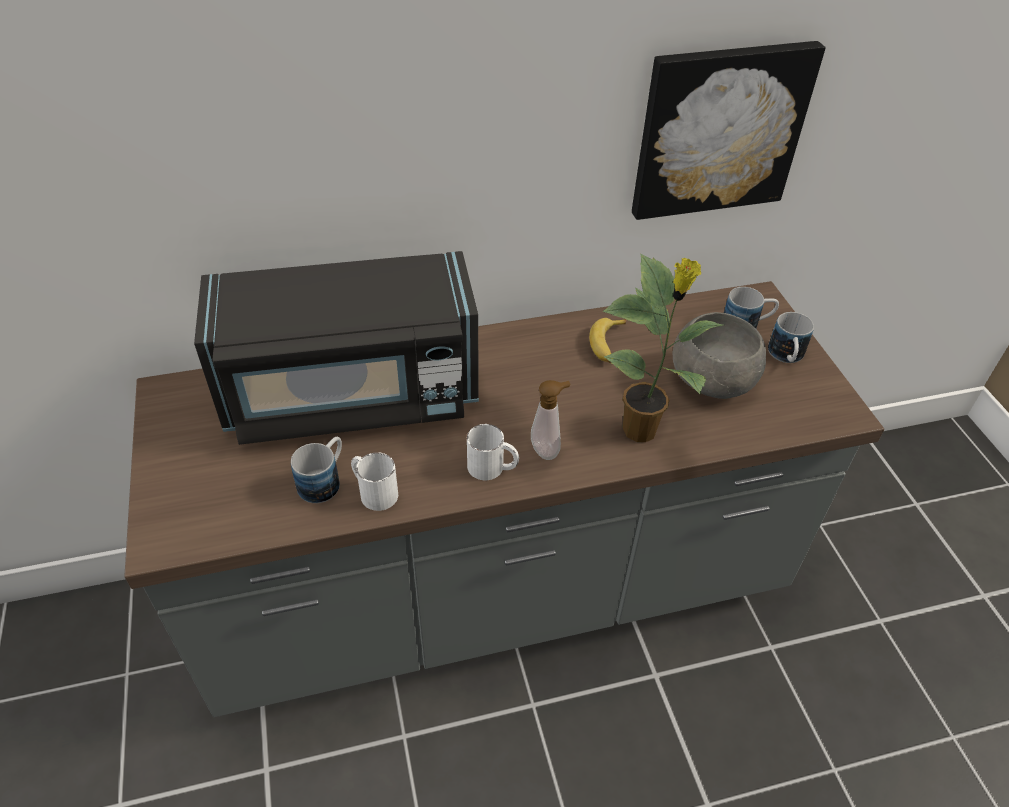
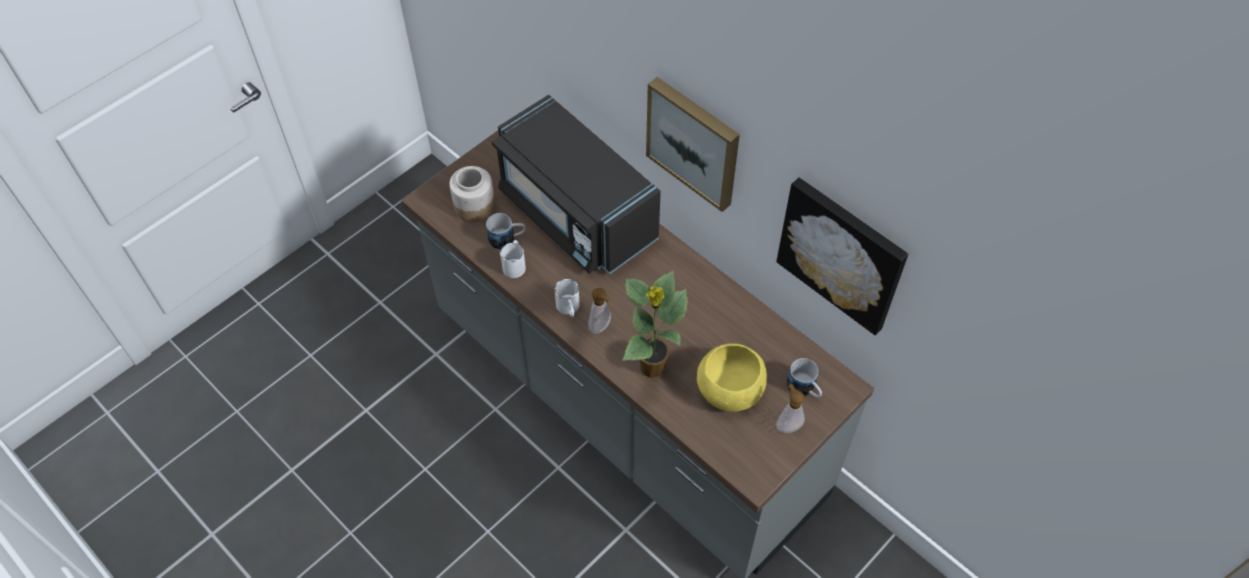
camera: 60 degrees right, 10 degrees up
(233, 492) = (474, 206): none -> jar
(472, 147) = (694, 142): none -> picture
(608, 345) = (718, 317): banana -> none
(713, 380) = (730, 390): grey bowl -> yellow bowl
(786, 357) = (788, 425): mug -> soap dispenser

